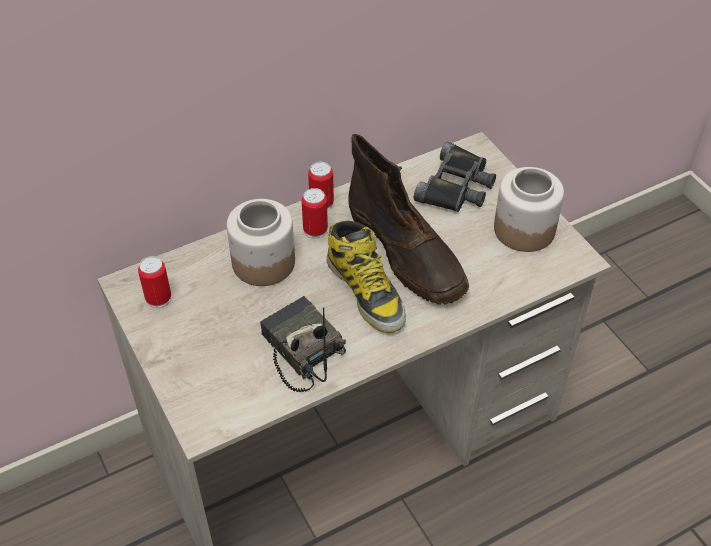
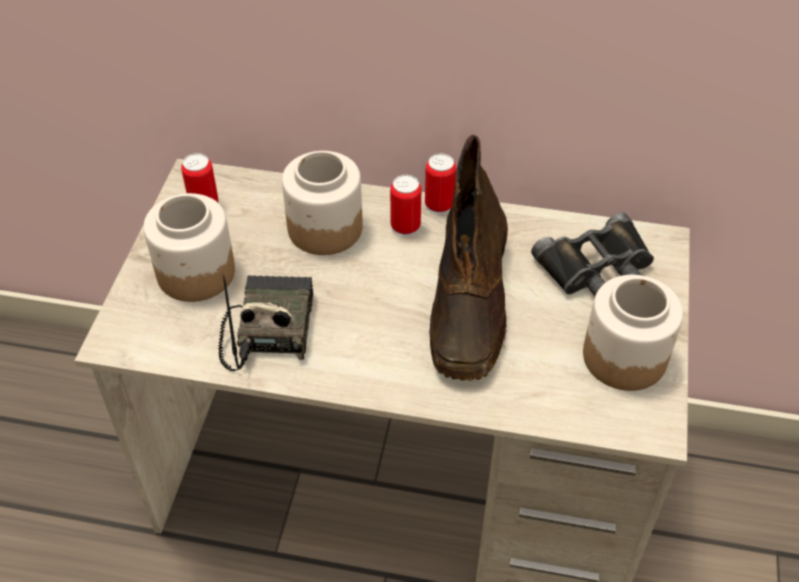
camera: 40 degrees right, 0 degrees up
(206, 347) = (195, 272): none -> jar
(366, 291) = (389, 315): boot -> none

